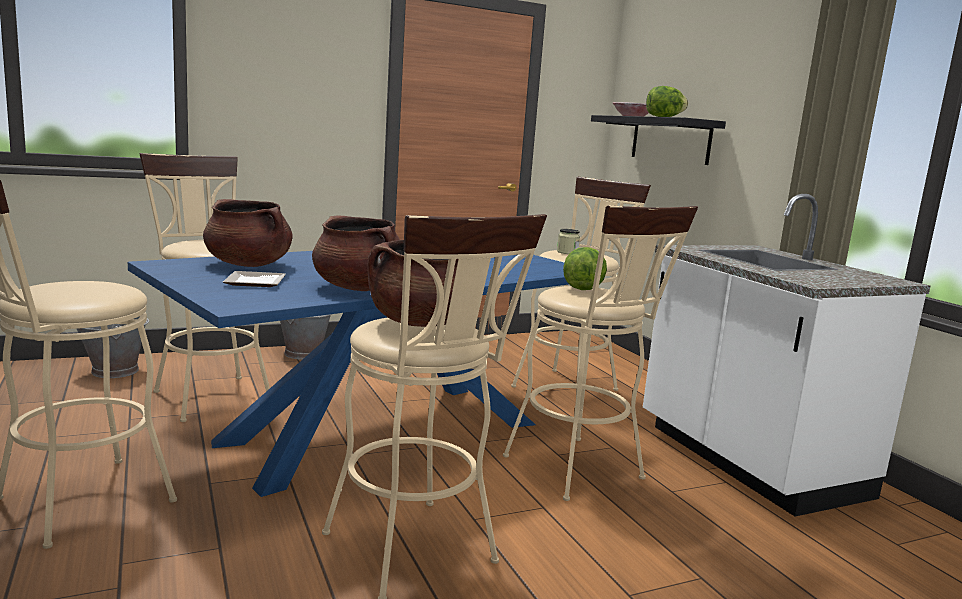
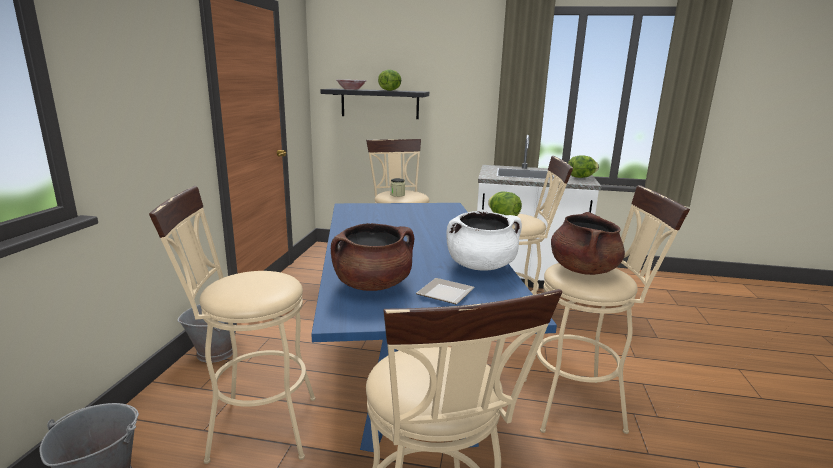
camera: 55 degrees left, 5 degrees up
(359, 288) = (481, 266): brown cooking pot -> white cooking pot
(843, 280) = (581, 177): none -> lettuce

